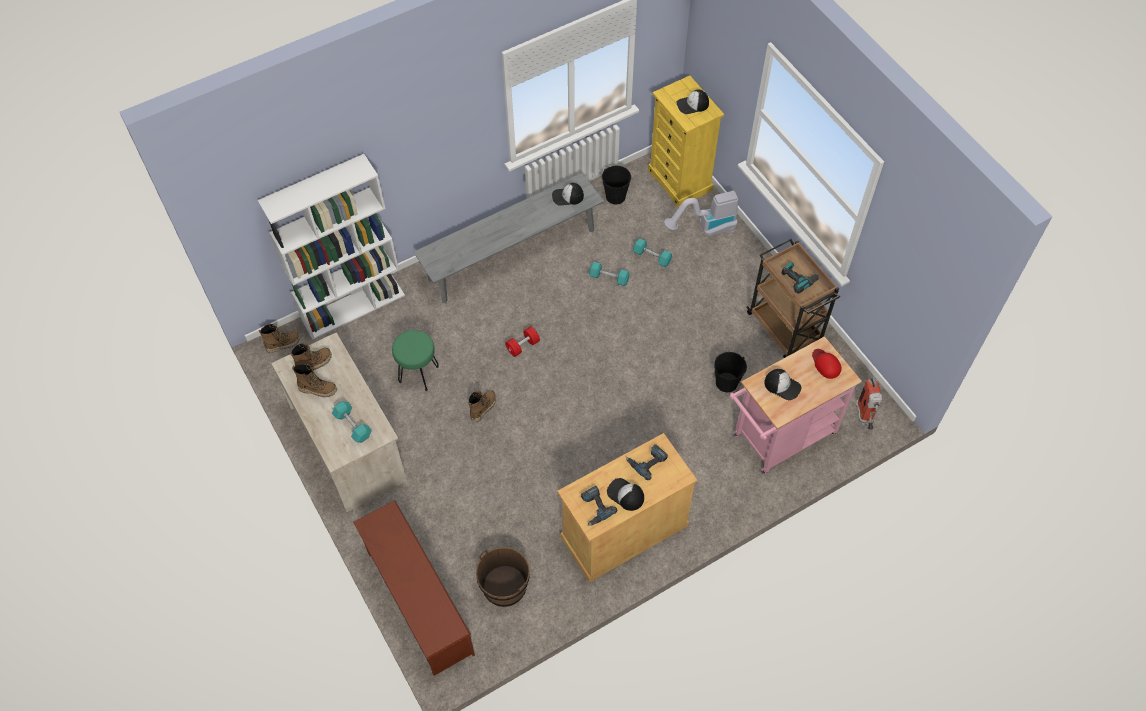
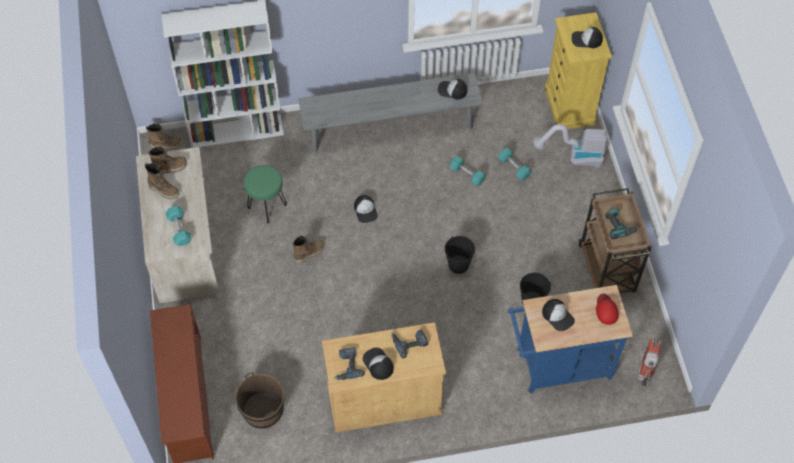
camera: 20 degrees right, 0 degrees up
(522, 346) = (366, 210): red dumbbell -> cap
(615, 196) = (505, 103): black bucket -> black bucket (458, 264)
(779, 438) = (557, 366): pink cart -> blue cart

